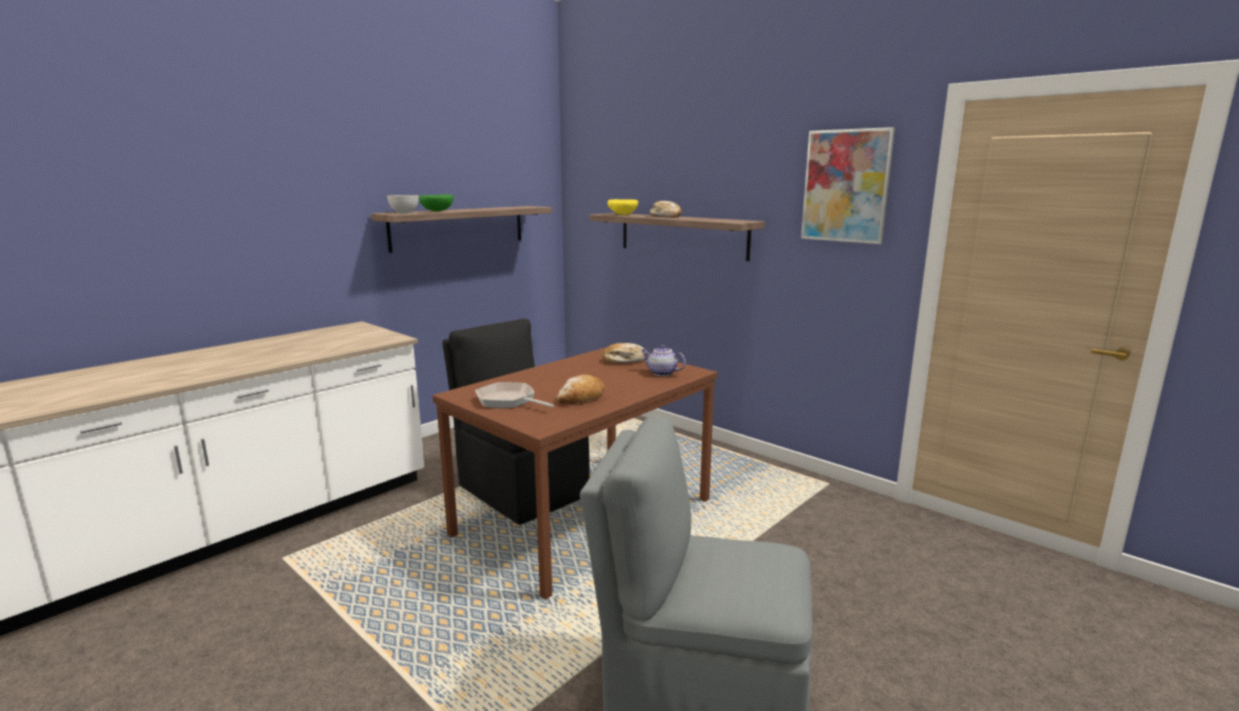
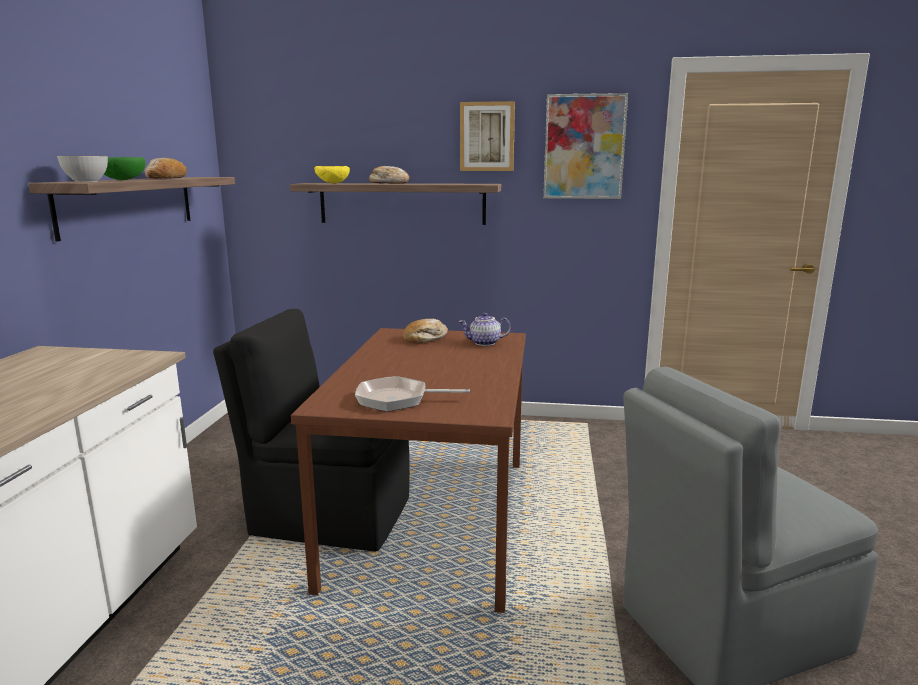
camera: 35 degrees left, 0 degrees up
(581, 398) = (463, 379): bread -> bread (166, 178)
(754, 174) = (487, 137): none -> picture

